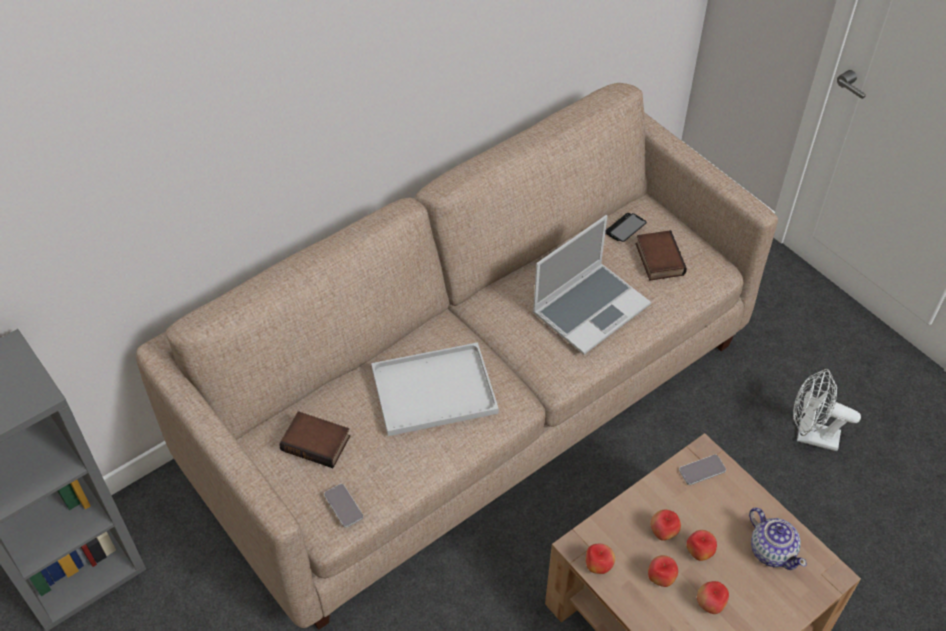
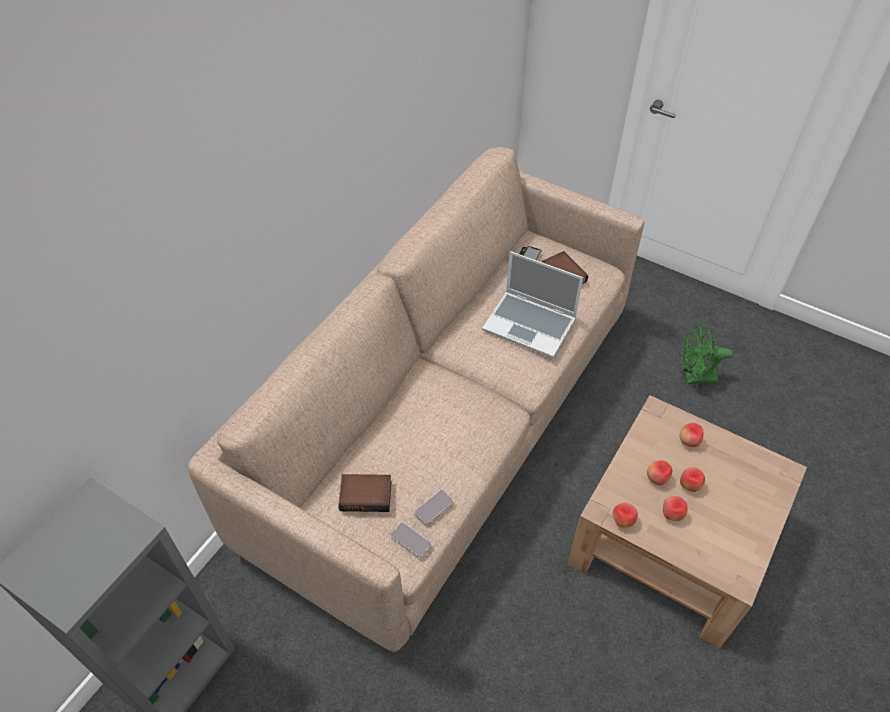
camera: 20 degrees left, 0 degrees up
(436, 389) = (443, 421): white tray -> none
(590, 308) = (530, 325): laptop -> laptop turned 90 degrees clockwise
(702, 470) = (661, 423): phone -> phone (433, 507)
(710, 605) = (716, 522): apple -> apple (688, 442)
(772, 550) = (738, 466): teapot -> none
(810, 436) = (694, 377): white fan -> green fan

